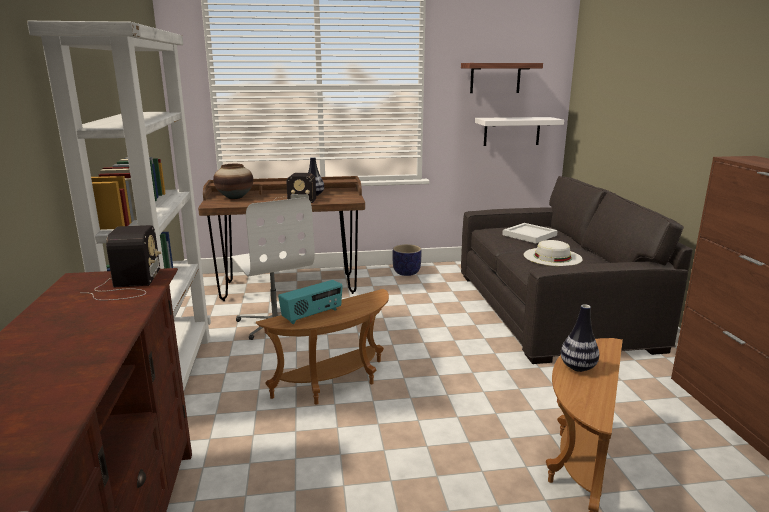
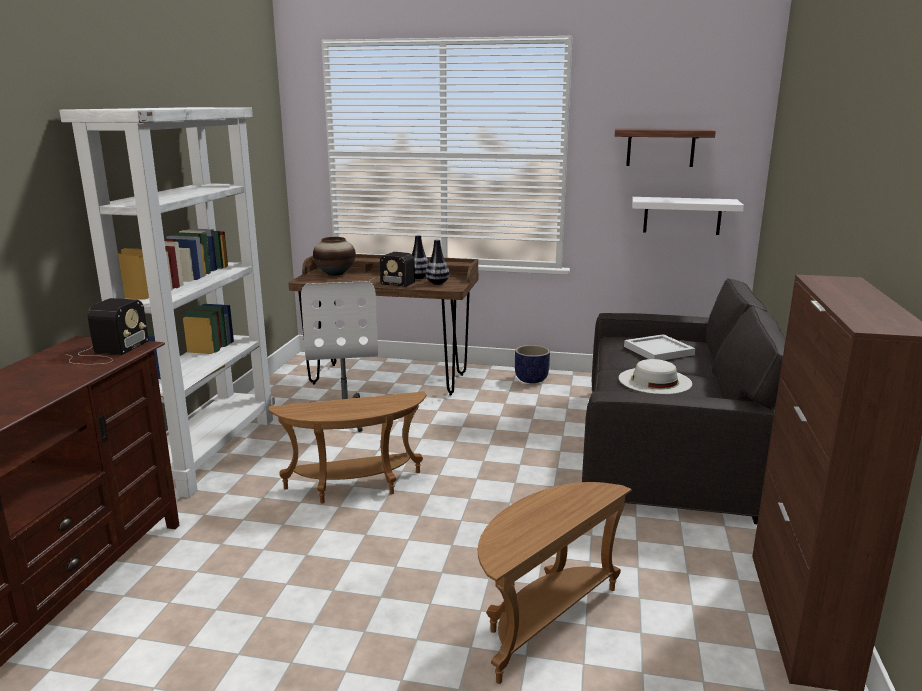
camera: 20 degrees right, 0 degrees up
(312, 315) = (325, 408): radio -> none
(578, 367) = (539, 508): vase -> vase (437, 283)

